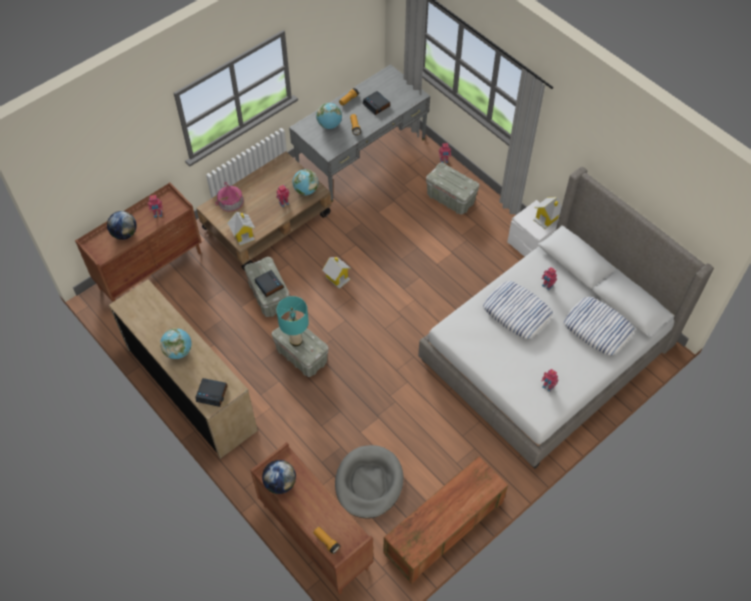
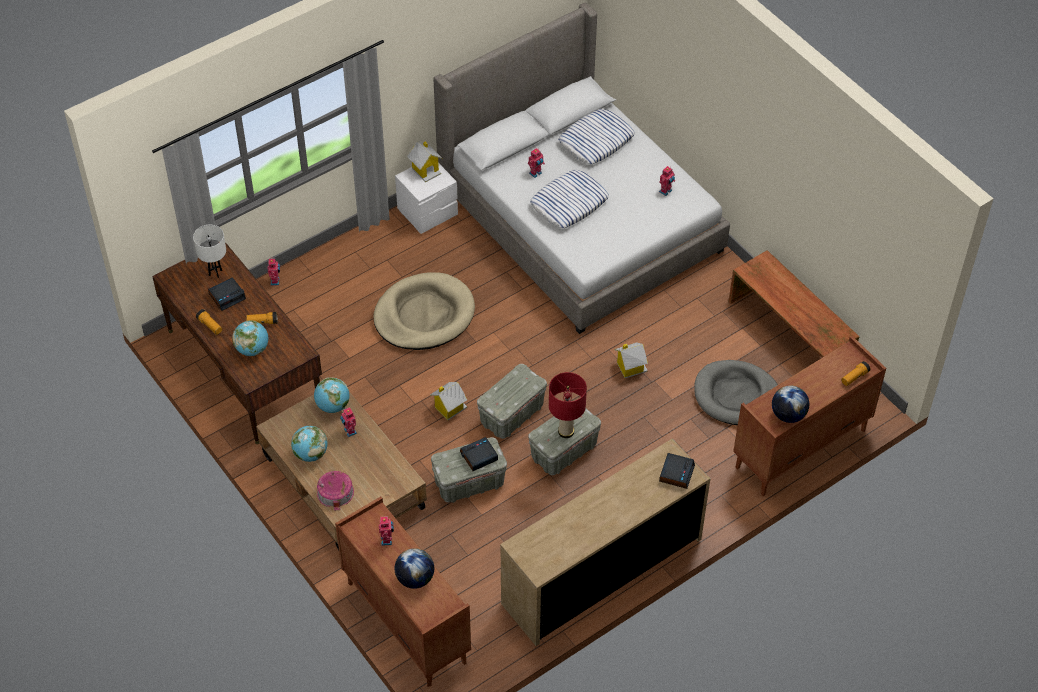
camera: 85 degrees left, 5 degrees down
(178, 351) = (614, 508): globe -> globe (310, 454)
(243, 235) = (397, 478): toy house -> toy house (630, 367)
(296, 340) = (566, 431): turquoise table lamp -> red table lamp
(361, 154) = (244, 369): grey desk -> brown desk
(398, 96) = (215, 272): none -> white table lamp
(425, 253) = (424, 315): none -> beige dog bed
(451, 199) = (341, 281): grey storage box -> grey storage box (512, 414)

